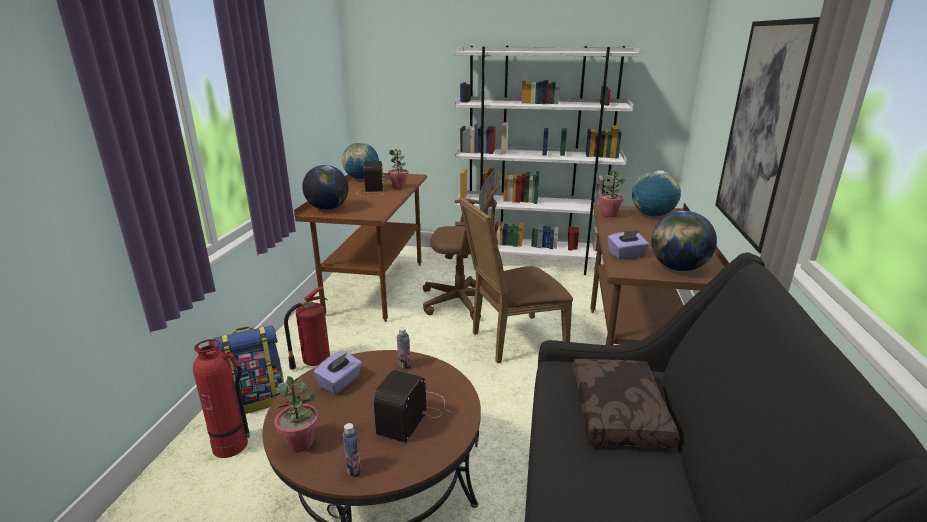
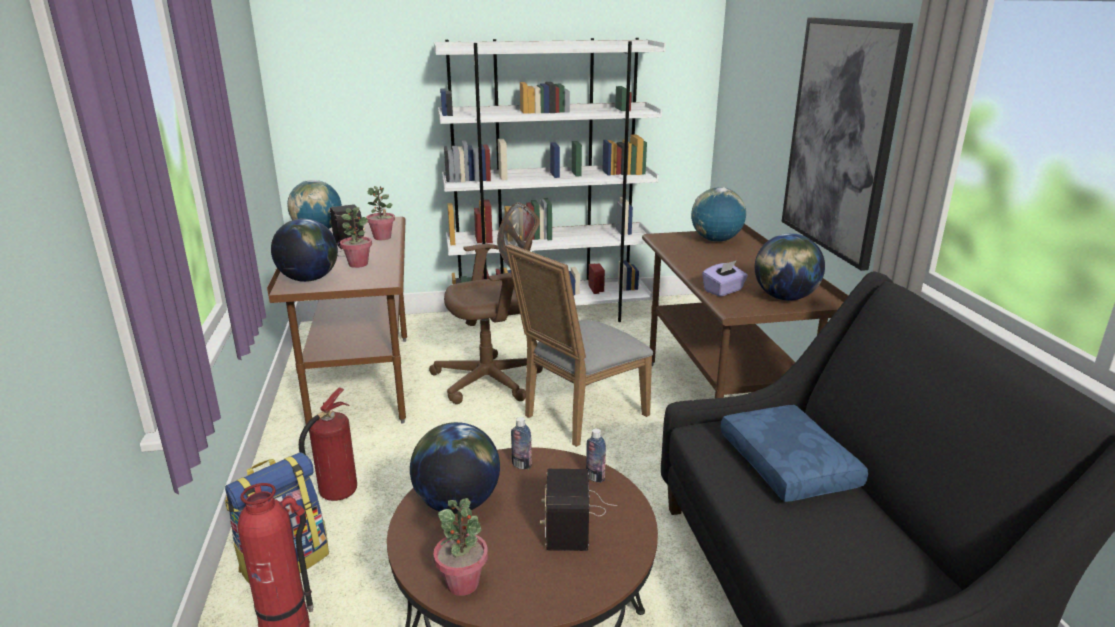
camera: 20 degrees left, 0 degrees up
(340, 382) = (457, 503): purple tissue box -> globe
(353, 469) = (549, 595): bottle -> bottle (595, 477)
(512, 340) = (579, 416): brown chair -> grey chair
(609, 215) = (670, 245): potted plant -> potted plant (358, 264)
(620, 413) = (790, 464): brown pillow -> blue pillow

